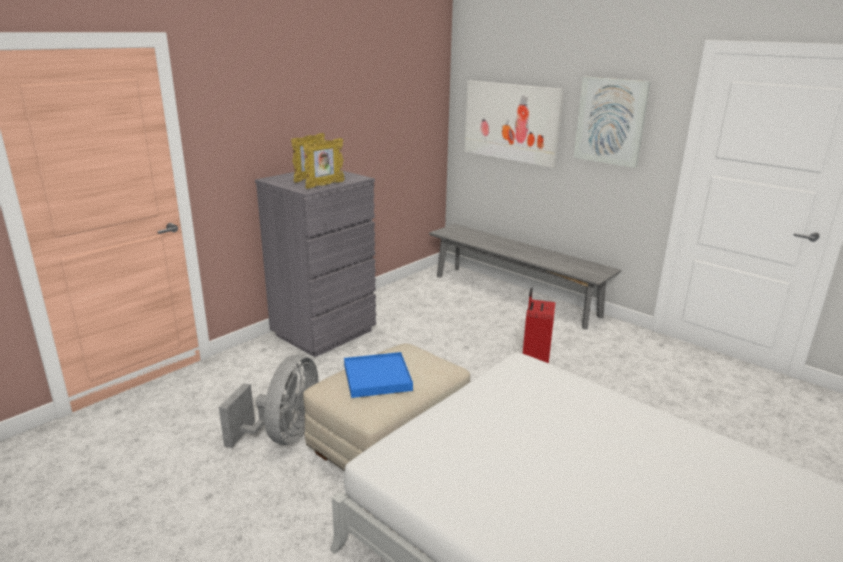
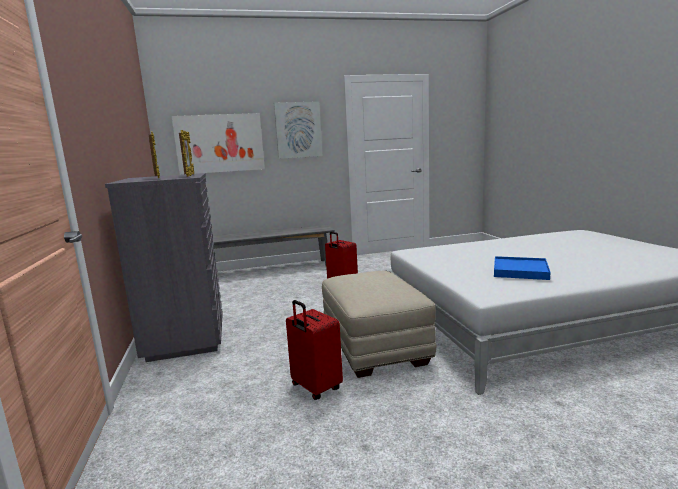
camera: 55 degrees left, 10 degrees down
(283, 435) = (315, 388): grey fan -> red suitcase
(377, 378) = (374, 286): blue tray -> blue tray (520, 271)

